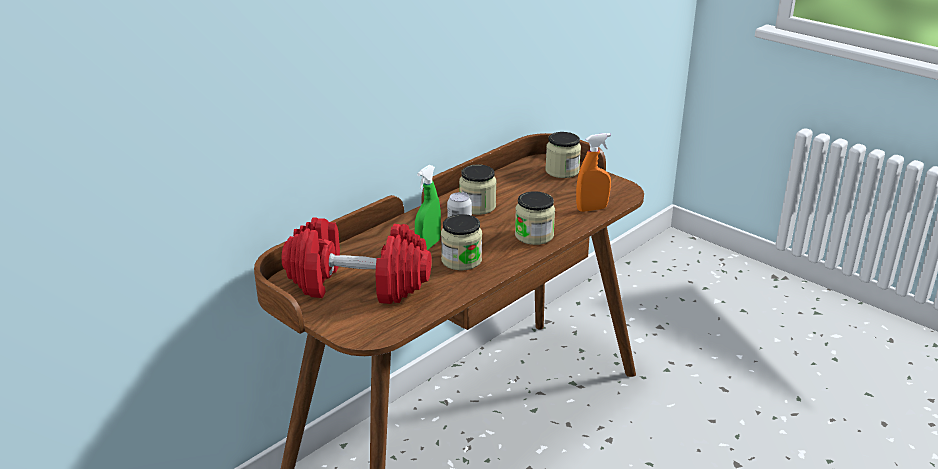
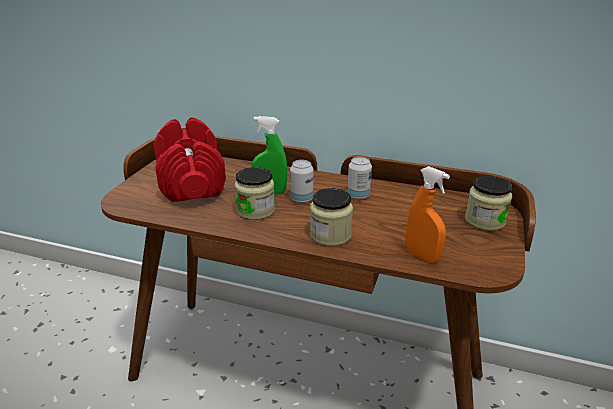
camera: 65 degrees right, 0 degrees up
(477, 206) = (358, 196): jar -> can

